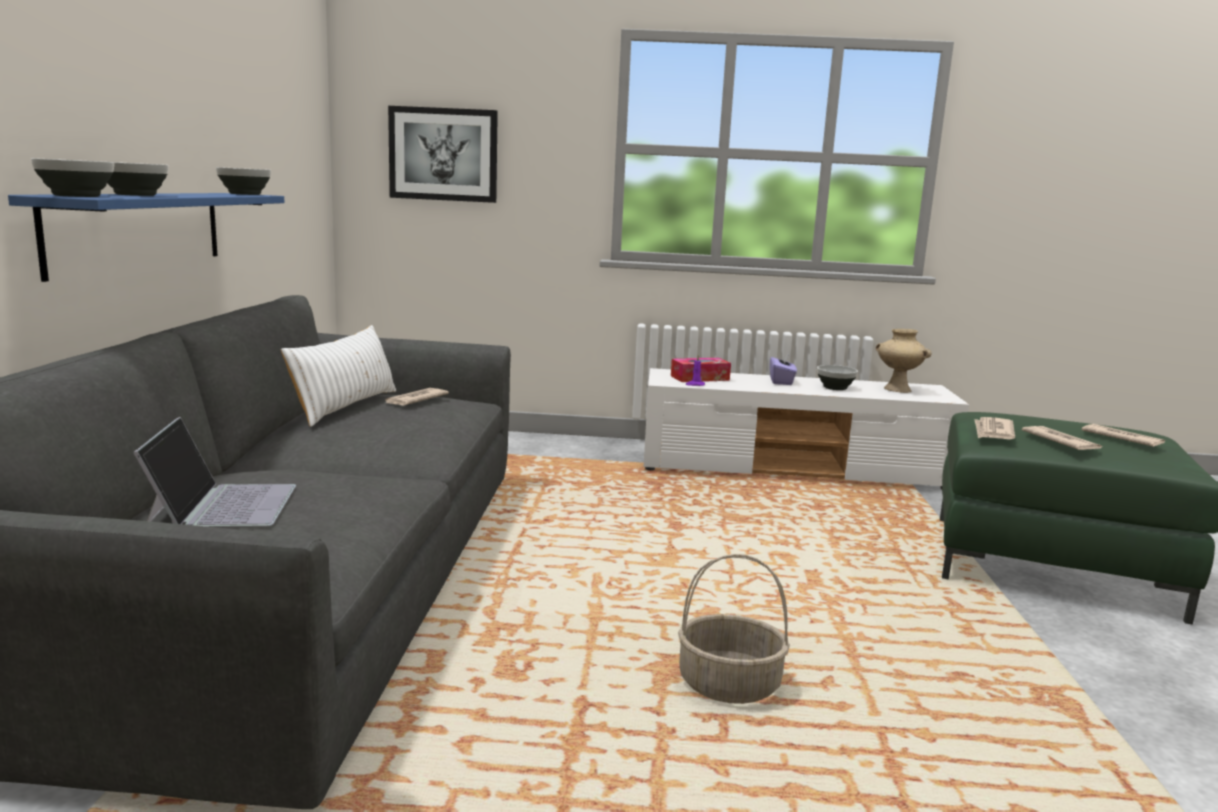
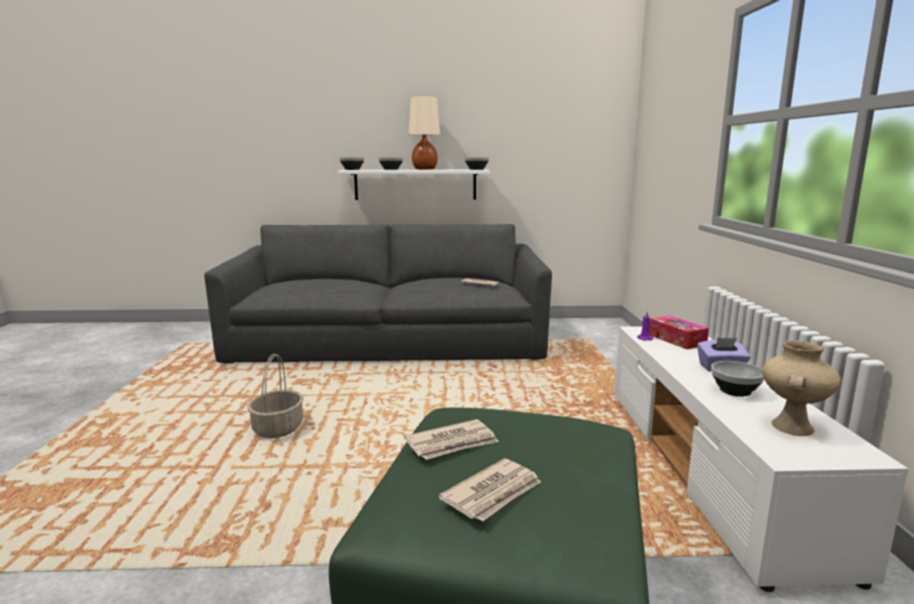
camera: 85 degrees right, 0 degrees up
(139, 230) = (415, 184): blue shelf -> white shelf
(187, 194) = (425, 169): none -> beige table lamp
(222, 504) = (310, 280): laptop -> none
(345, 406) = (459, 278): white pillow -> none
(443, 154) = (661, 139): picture -> none
(993, 432) = (478, 413): newspaper -> none

